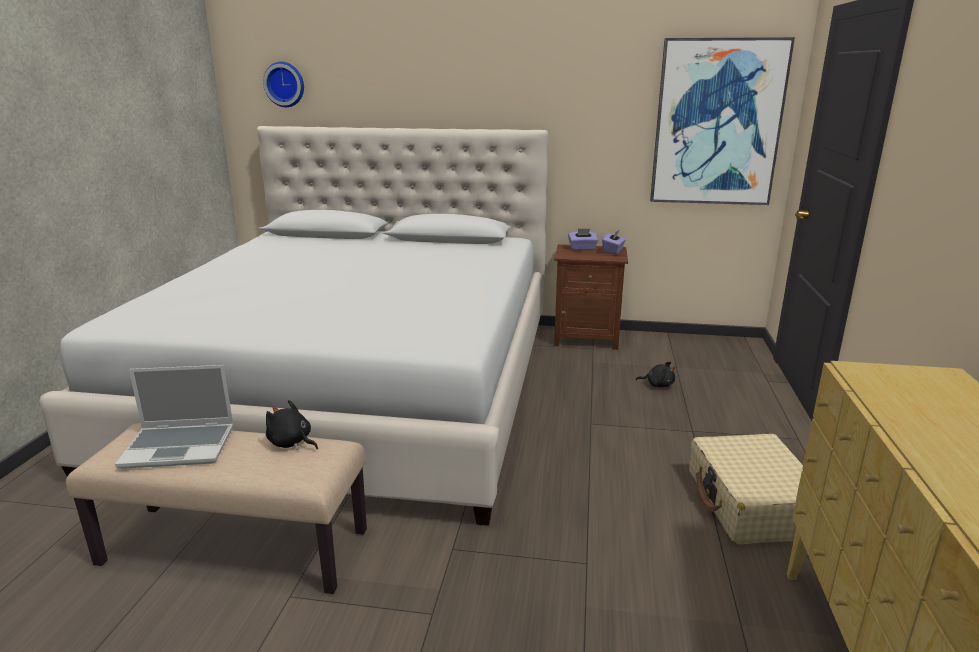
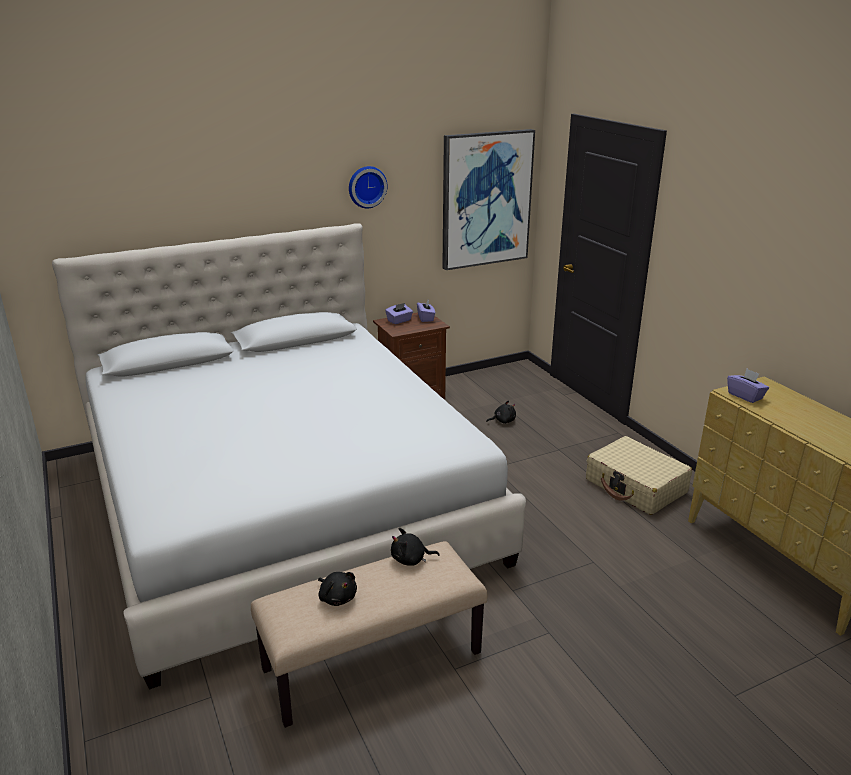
camera: 35 degrees left, 5 degrees up
(180, 446) = (337, 597): laptop -> black plush toy
(285, 84) = (77, 209): wall clock -> wall clock (366, 186)
(879, 380) = (745, 396): none -> purple tissue box

